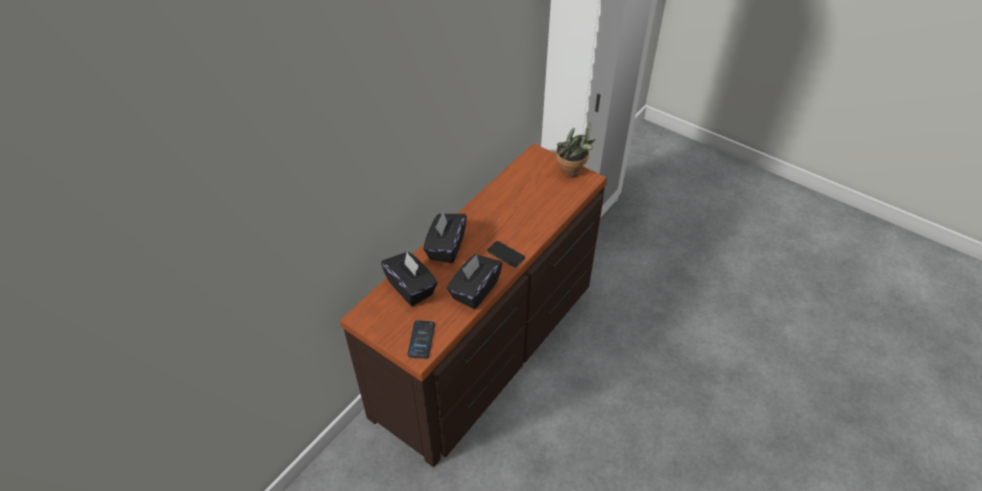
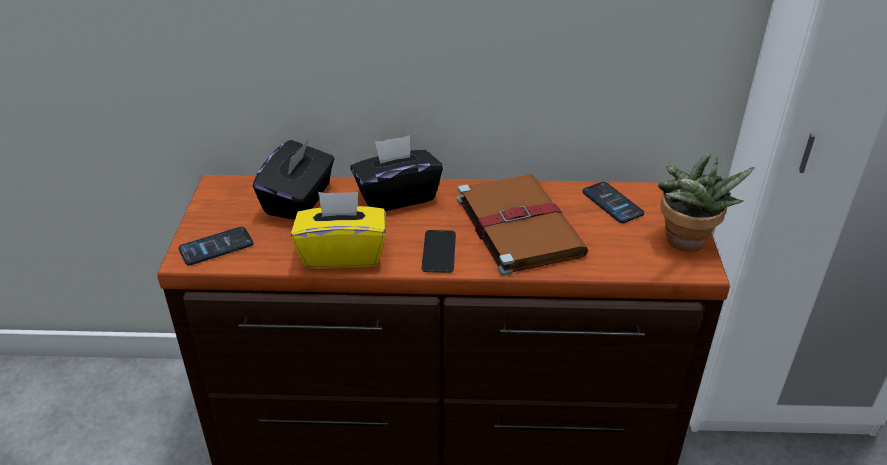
camera: 55 degrees right, 10 degrees down
(474, 290) = (342, 253): black tissue box -> yellow tissue box
(510, 216) = (517, 225): none -> brown book
(524, 176) = (612, 203): none -> phone

